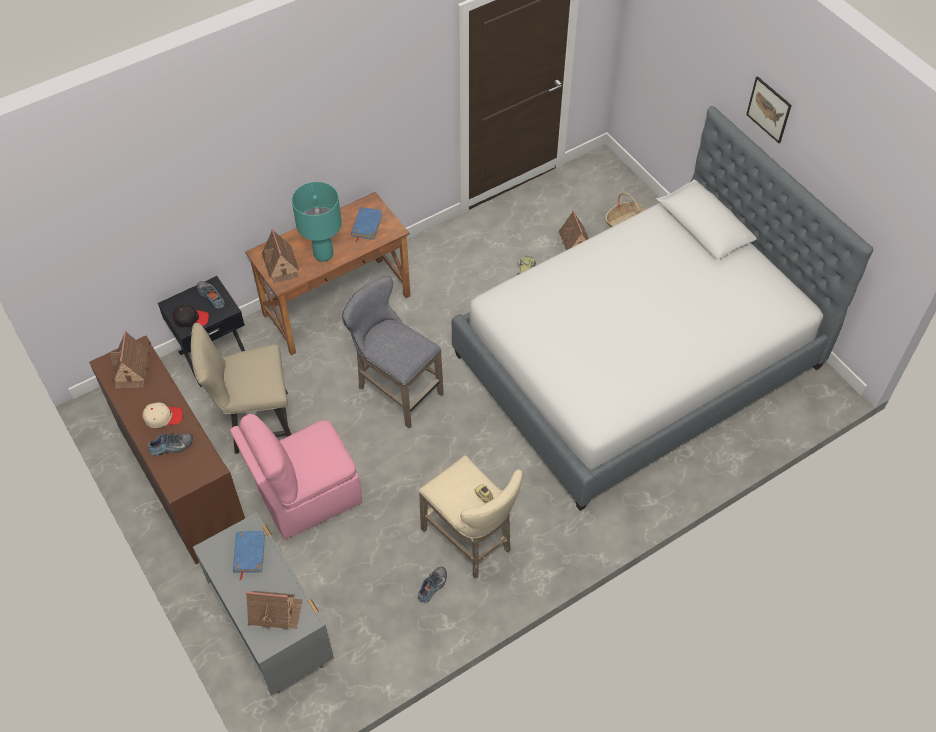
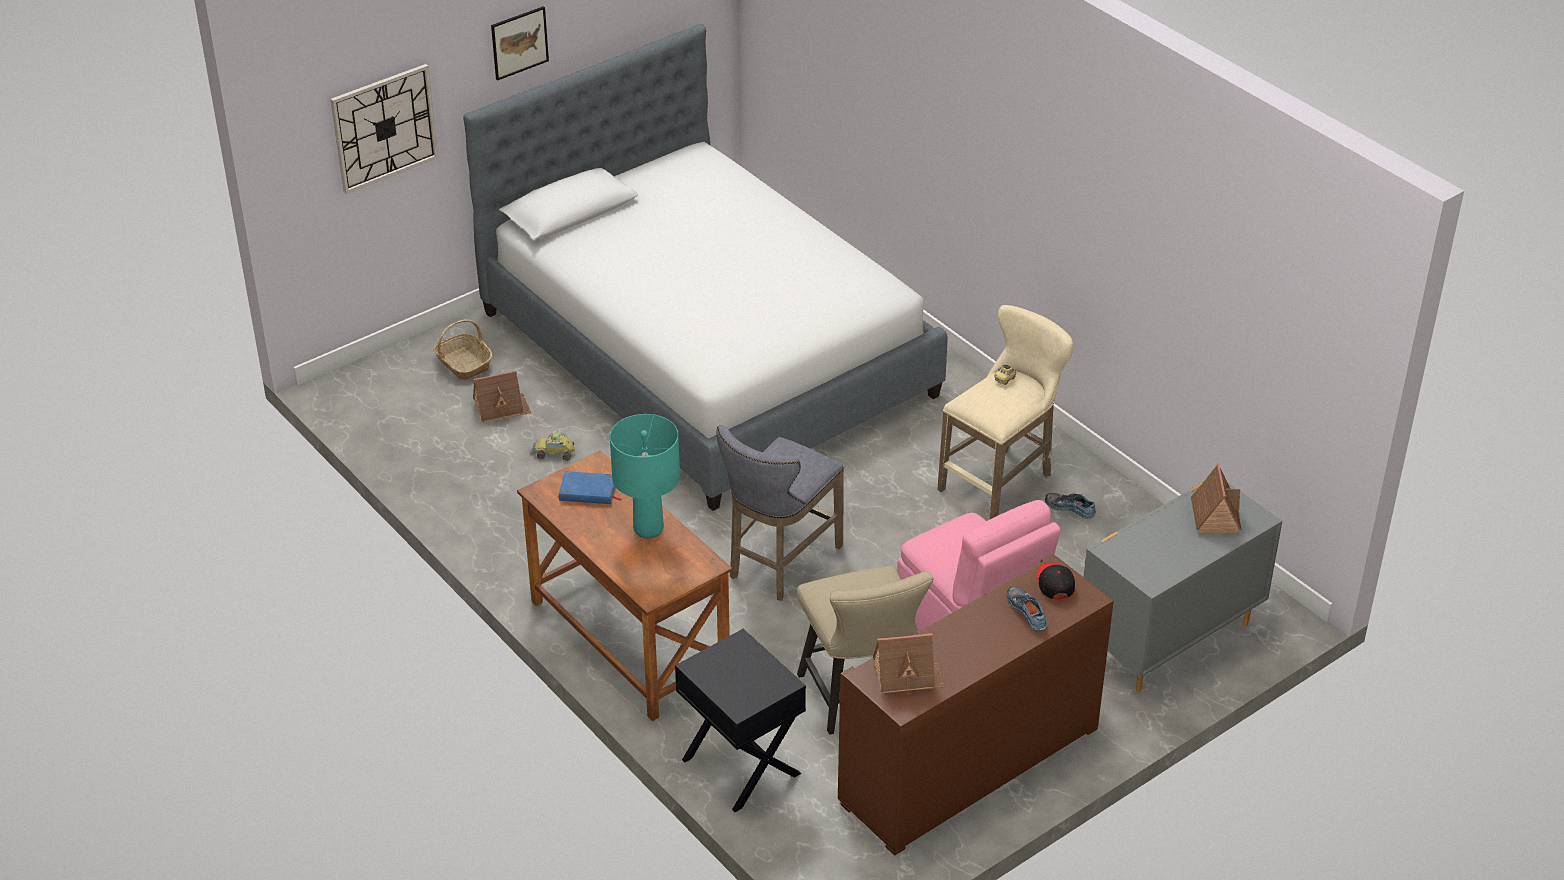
camera: 95 degrees left, 15 degrees down
(163, 417) = (982, 628): beige cap -> none
(191, 319) = (764, 680): black cap -> black cap (1054, 583)
(212, 296) = (717, 663): shoe -> none
(249, 553) = (1146, 546): blue book -> none
(281, 265) = (673, 569): toy house -> none
(682, 61) = (384, 128): none -> wall clock

